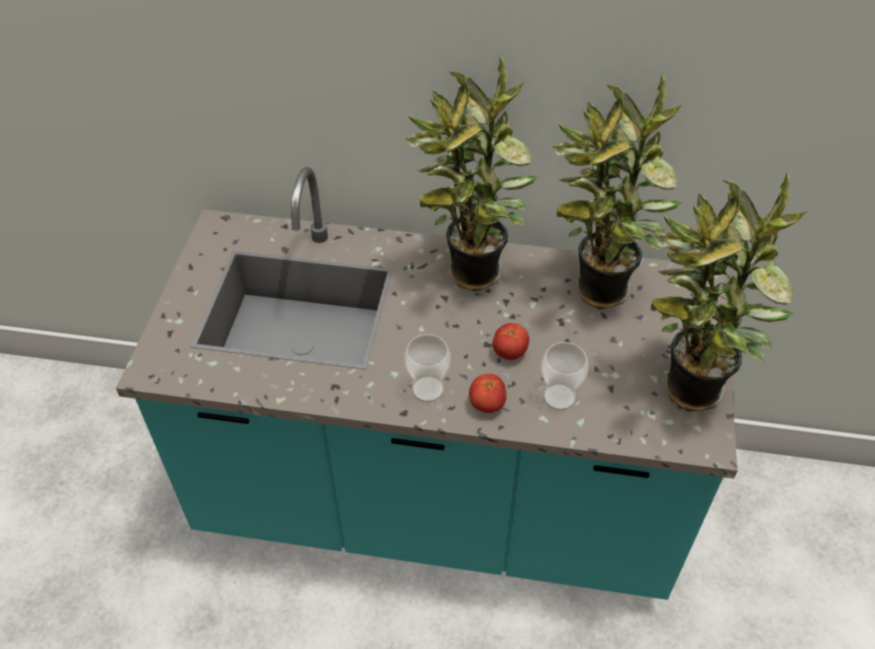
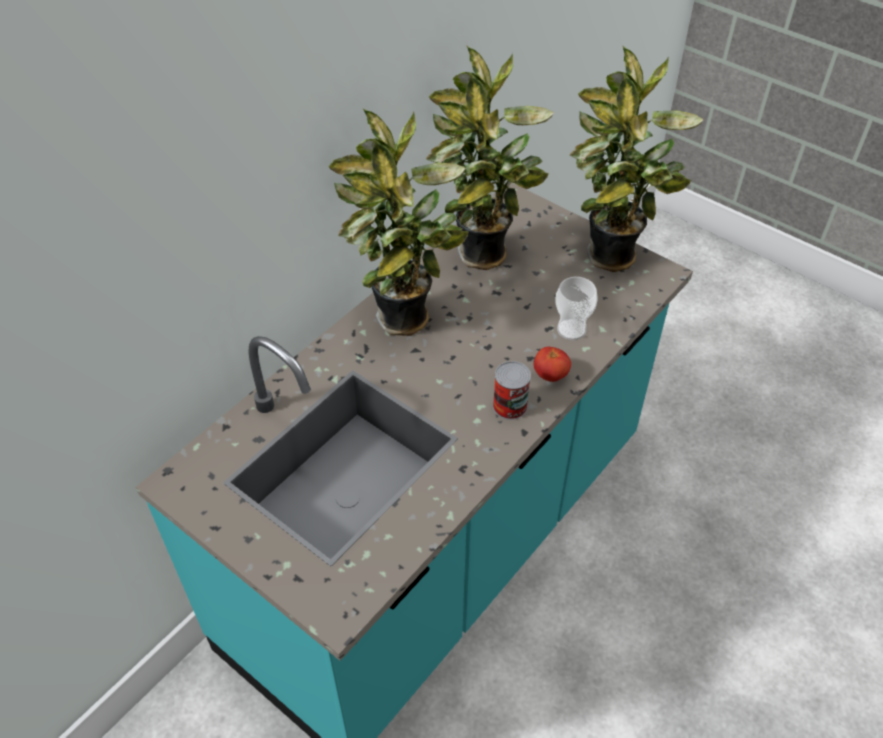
camera: 60 degrees left, 0 degrees up
(427, 389) = (510, 406): cup -> can
(509, 352) = (506, 337): tomato -> none

